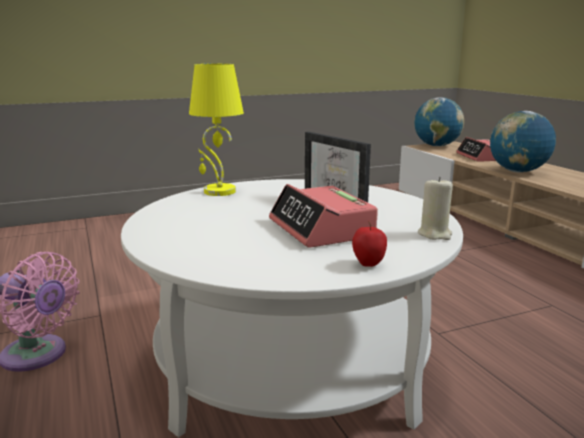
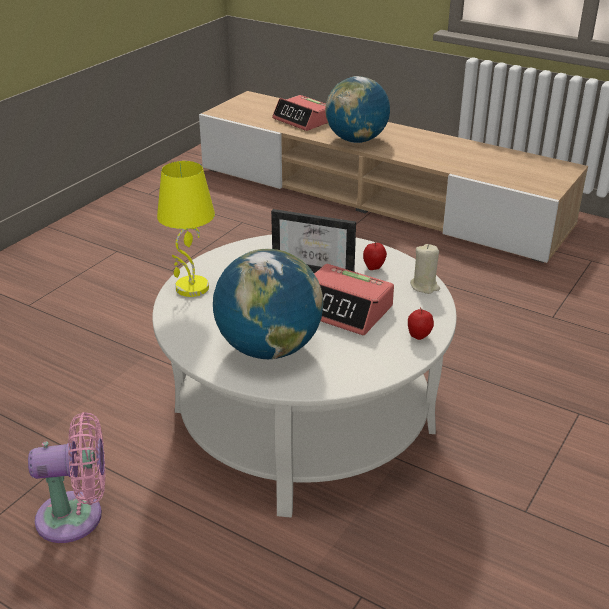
camera: 35 degrees left, 15 degrees up
(398, 213) = (374, 268): none -> apple
(436, 146) = (238, 106): globe -> globe (269, 349)

